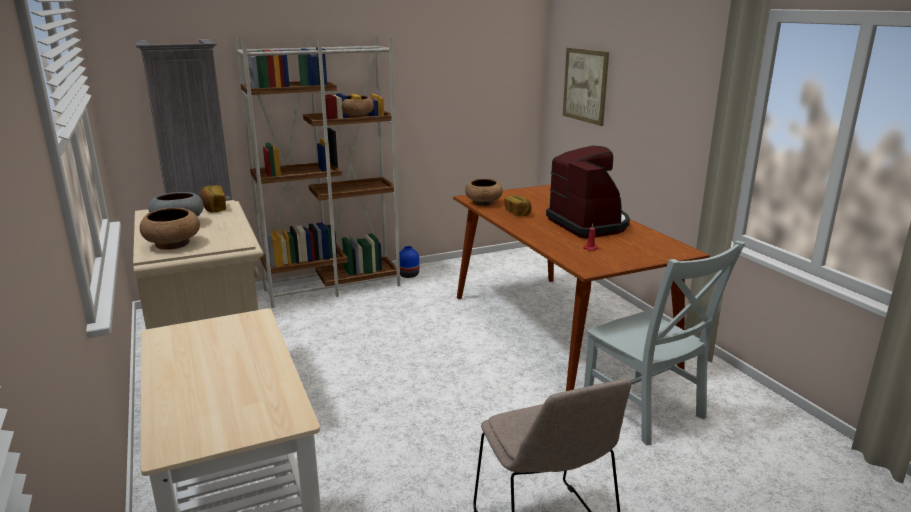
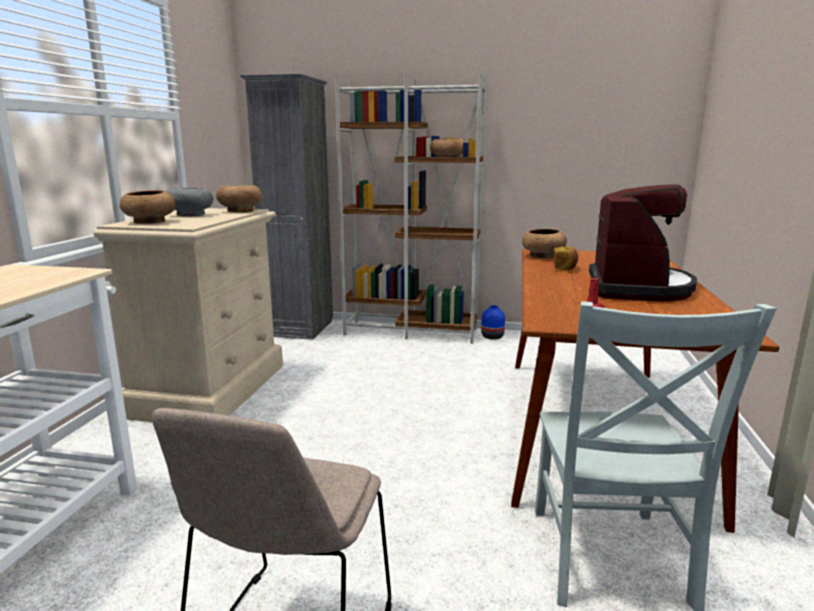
camera: 35 degrees right, 5 degrees down
(213, 208) = (240, 211): bread -> brown bowl
(585, 85) = (730, 130): picture -> none

